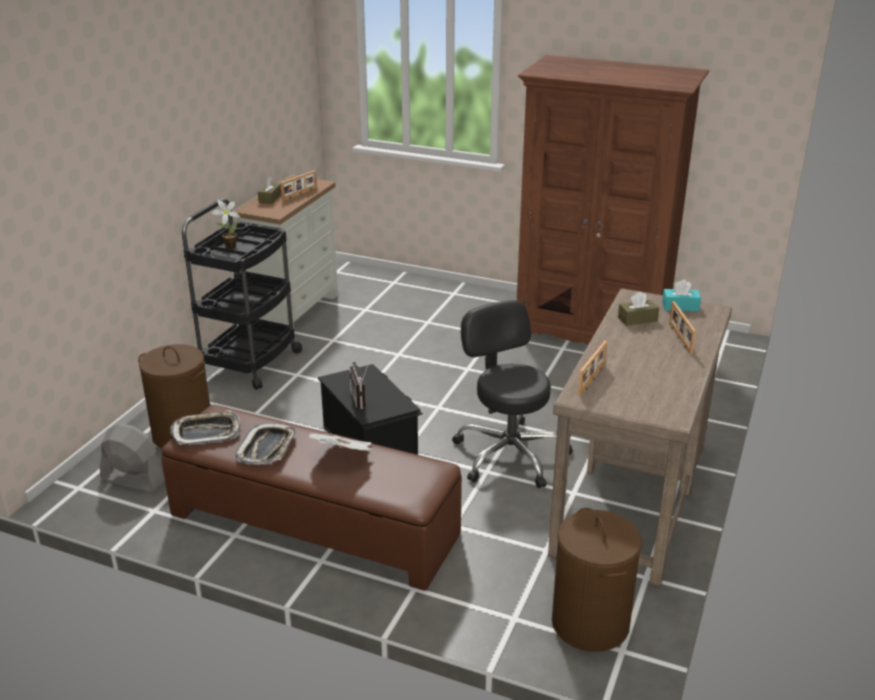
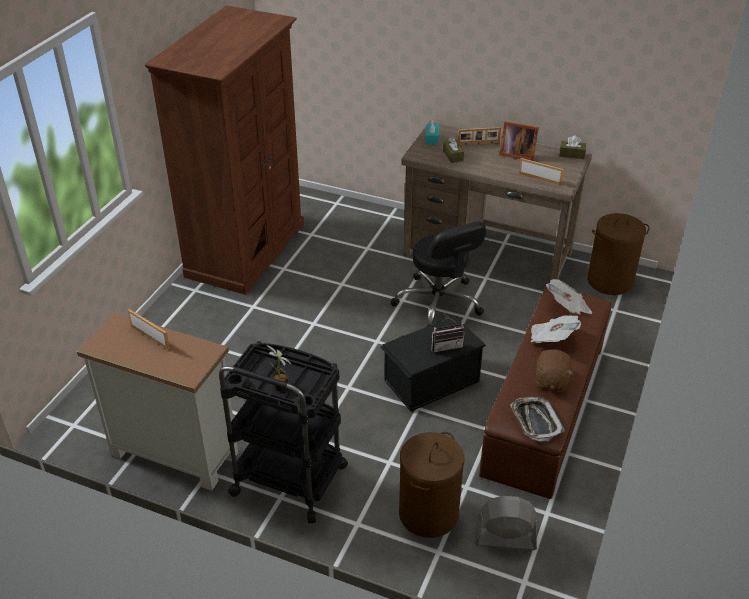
camera: 90 degrees left, 10 degrees up
(132, 479) = (505, 539): grey fan -> grey fan turned 75 degrees clockwise
(267, 448) = (551, 381): tray -> brown plush toy
(270, 198) = (159, 360): brown tissue box -> brown tissue box (571, 154)
(406, 474) = (568, 307): none -> newspaper
(507, 452) = (439, 305): black office chair -> black office chair turned 90 degrees counterclockwise
(660, 365) = (516, 154): none -> picture frame

